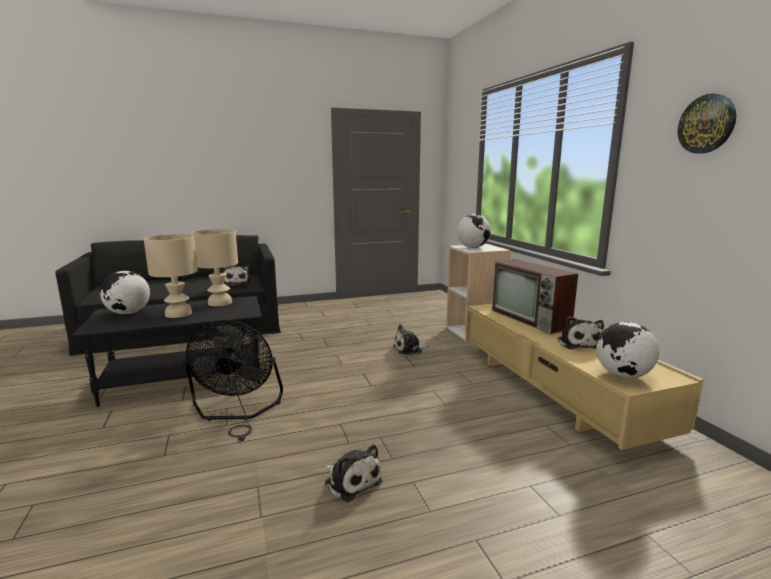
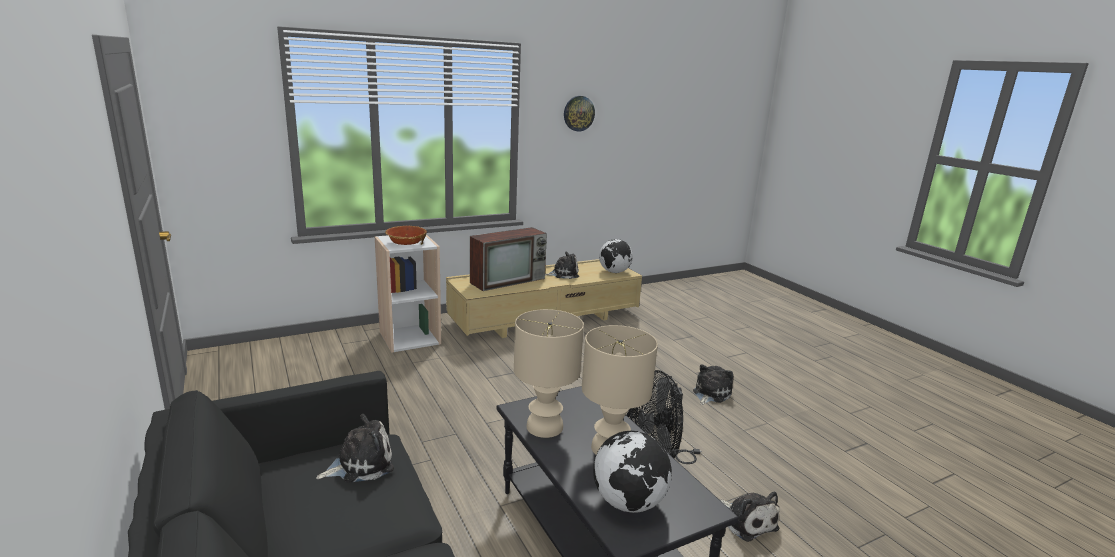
camera: 100 degrees left, 5 degrees up
(409, 349) = (466, 375): plush toy -> plush toy (747, 521)
(472, 247) = (406, 243): globe -> bowl

